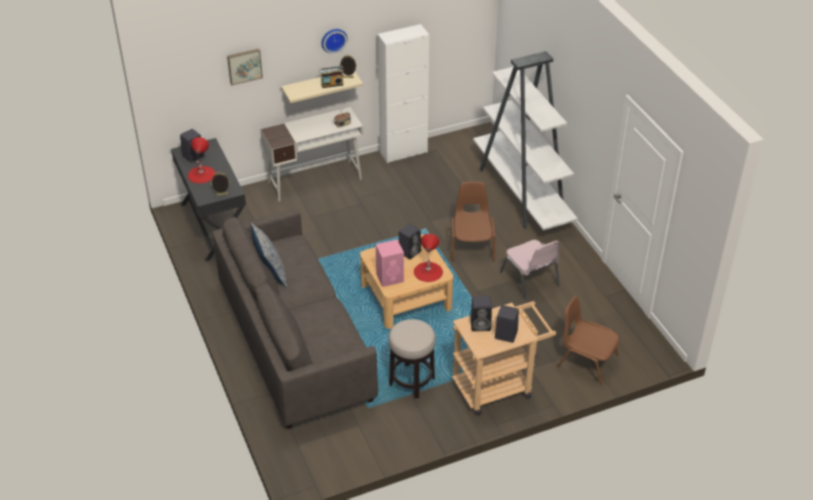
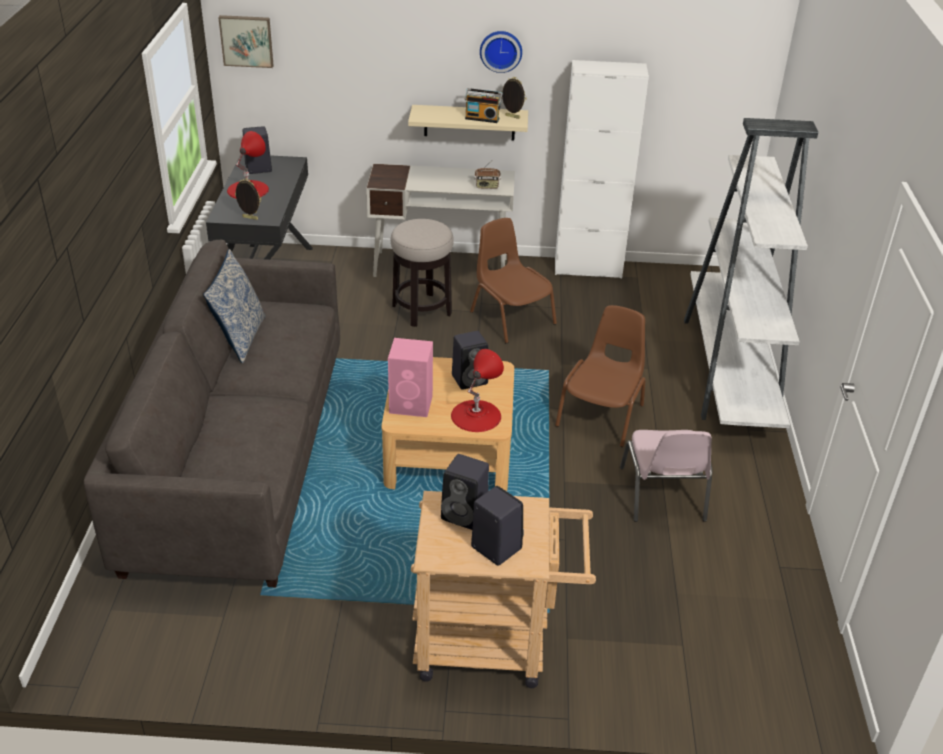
camera: 25 degrees right, 5 degrees down
(244, 66) = (358, 53): picture -> picture (247, 40)
(411, 381) = (360, 580): stool -> stool (421, 310)
(586, 360) = (679, 664): brown chair -> brown chair (511, 317)

